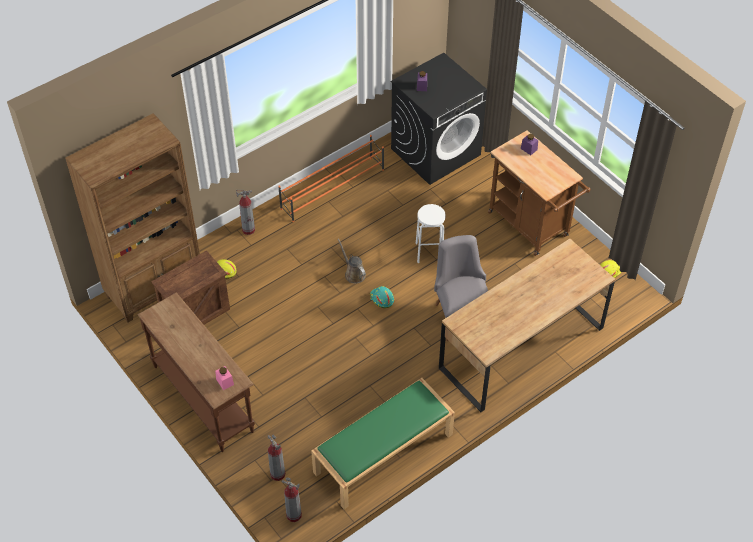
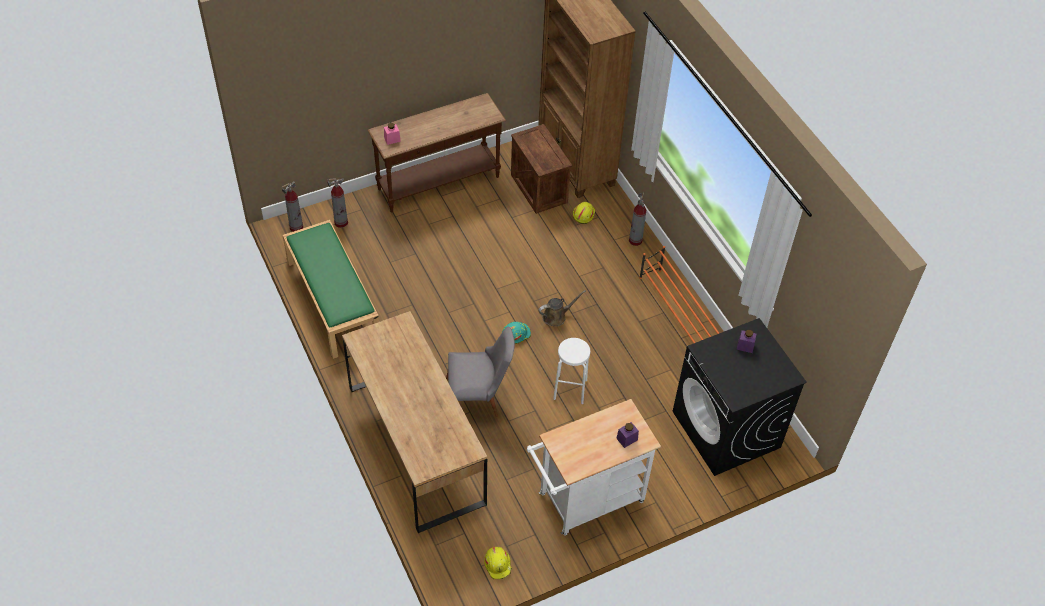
camera: 100 degrees right, 0 degrees up
(532, 227) = (585, 501): brown cart -> white cart

